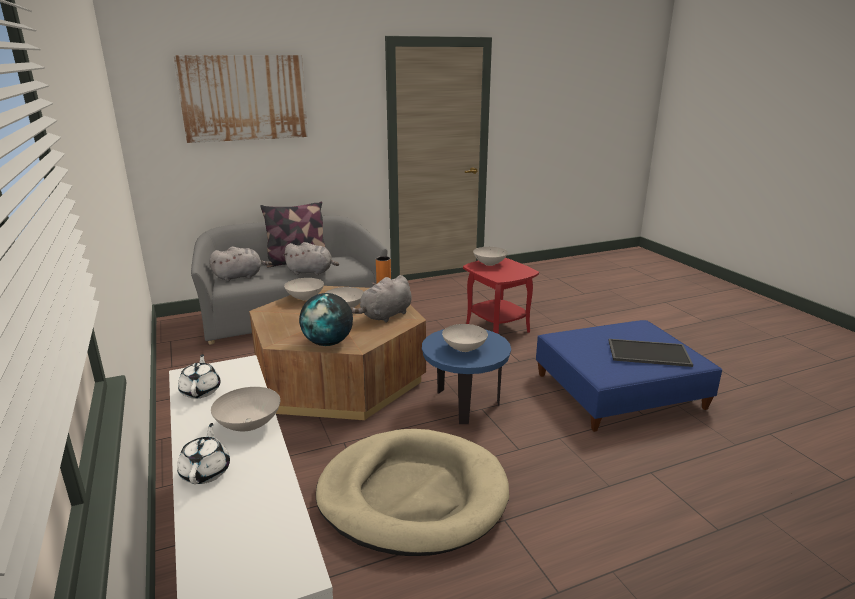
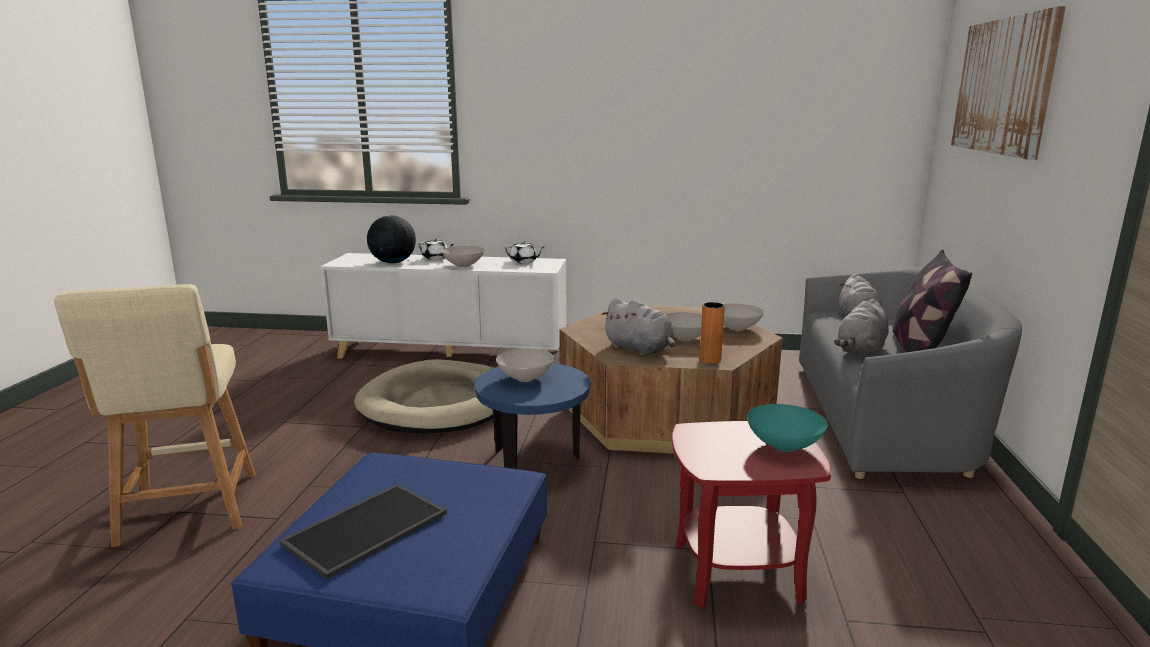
camera: 120 degrees right, 5 degrees down
(328, 343) = (601, 322): globe -> globe (393, 262)
(385, 316) = (640, 349): grey plush toy -> grey plush toy turned 150 degrees clockwise
(490, 264) = (783, 446): white bowl -> turquoise bowl
(711, 524) = (187, 511): none -> beige stool

